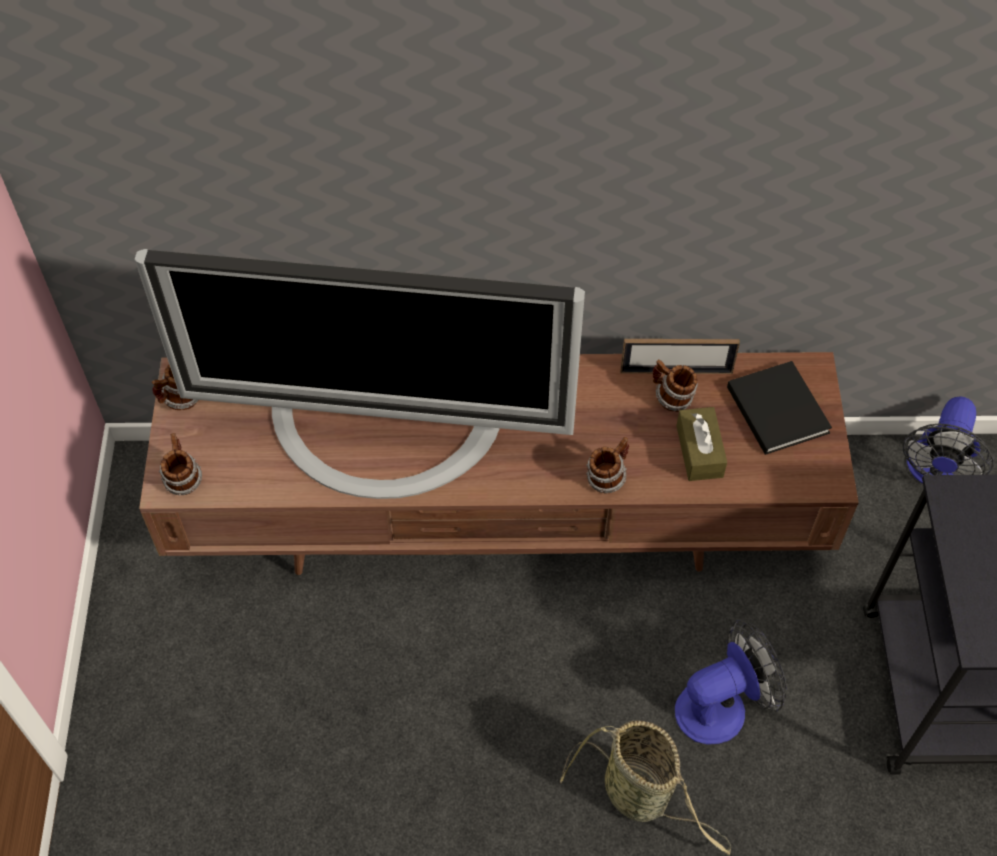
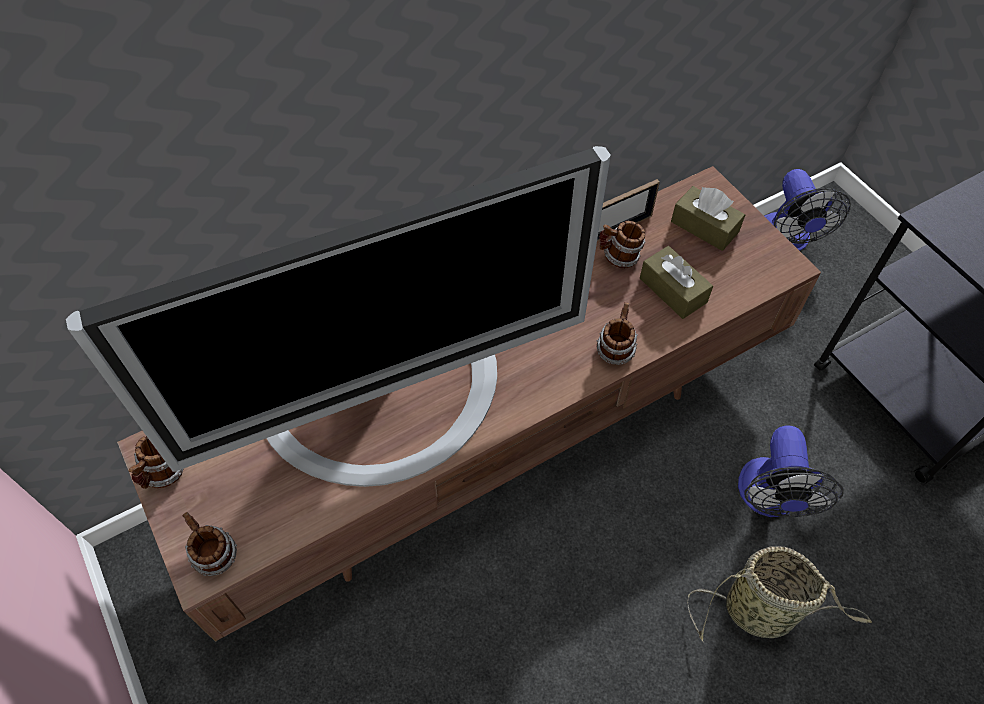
camera: 30 degrees left, 0 degrees up
(722, 706) = (770, 499): fan -> fan turned 150 degrees clockwise
(776, 407) = (704, 227): black book -> brown tissue box

